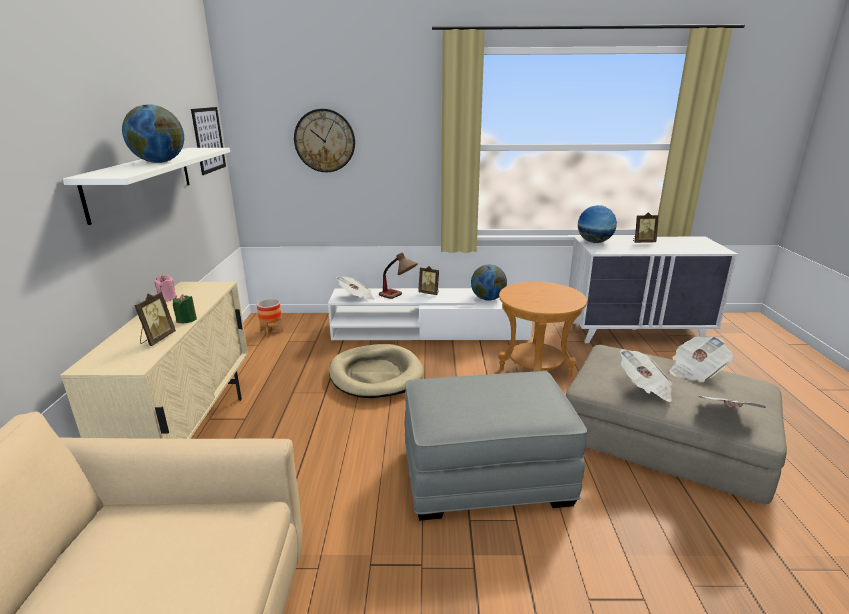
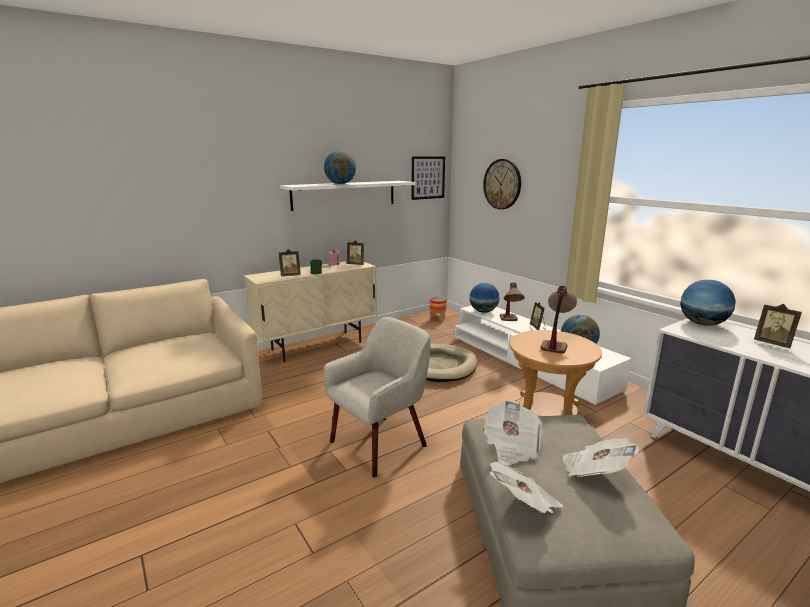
camera: 55 degrees right, 5 degrees down
(204, 288) = (356, 264): none -> picture frame
(356, 297) = (483, 311): newspaper -> globe
(486, 475) = (380, 443): grey ottoman -> beige armchair
(537, 293) = (555, 342): none -> table lamp

